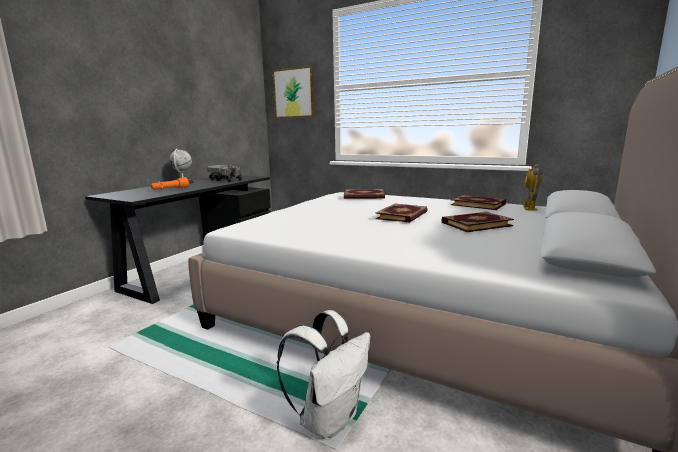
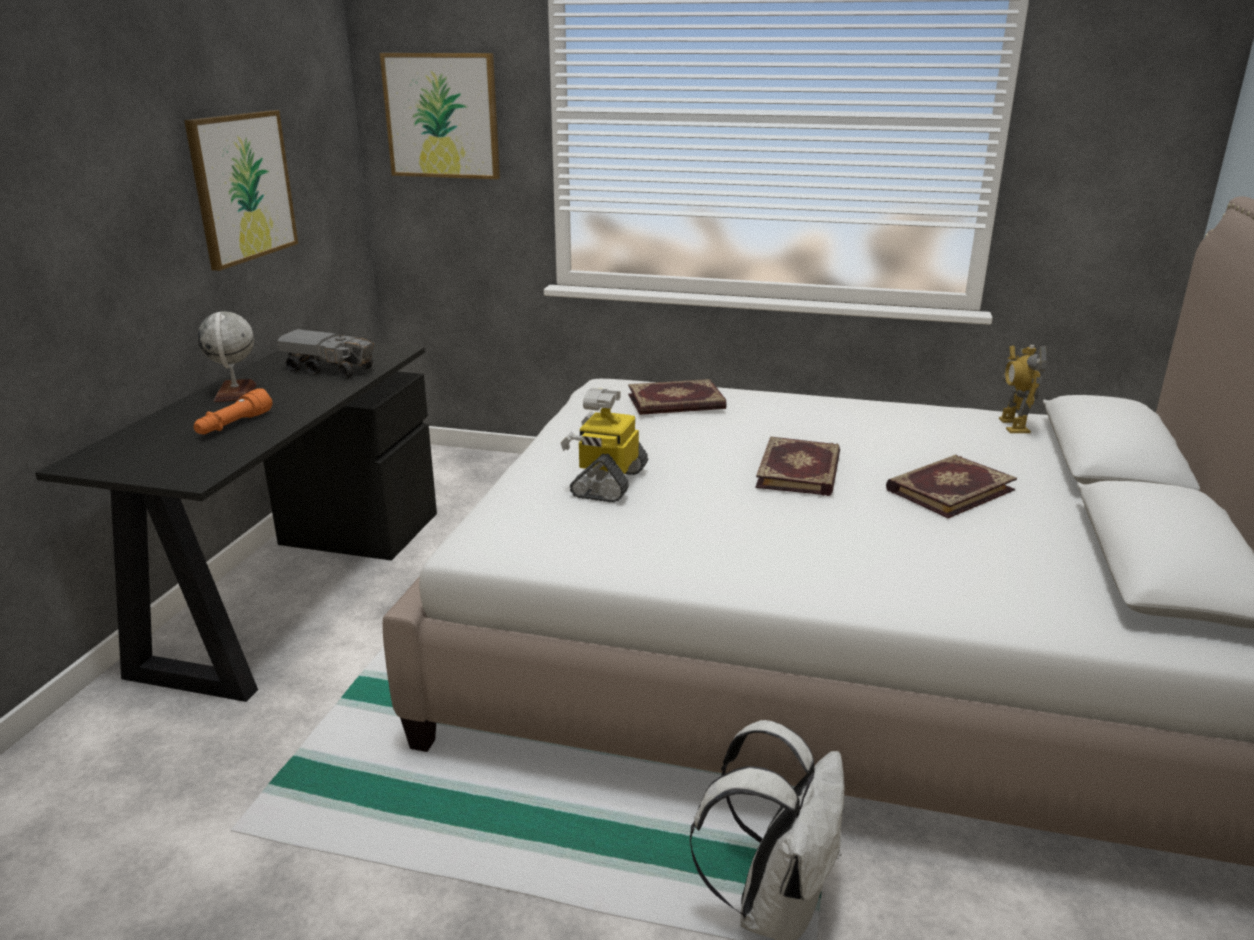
camera: 15 degrees left, 10 degrees up
(204, 110) = (242, 187): none -> picture
(309, 215) = (608, 482): none -> toy robot
(478, 204) = (916, 418): book -> none

